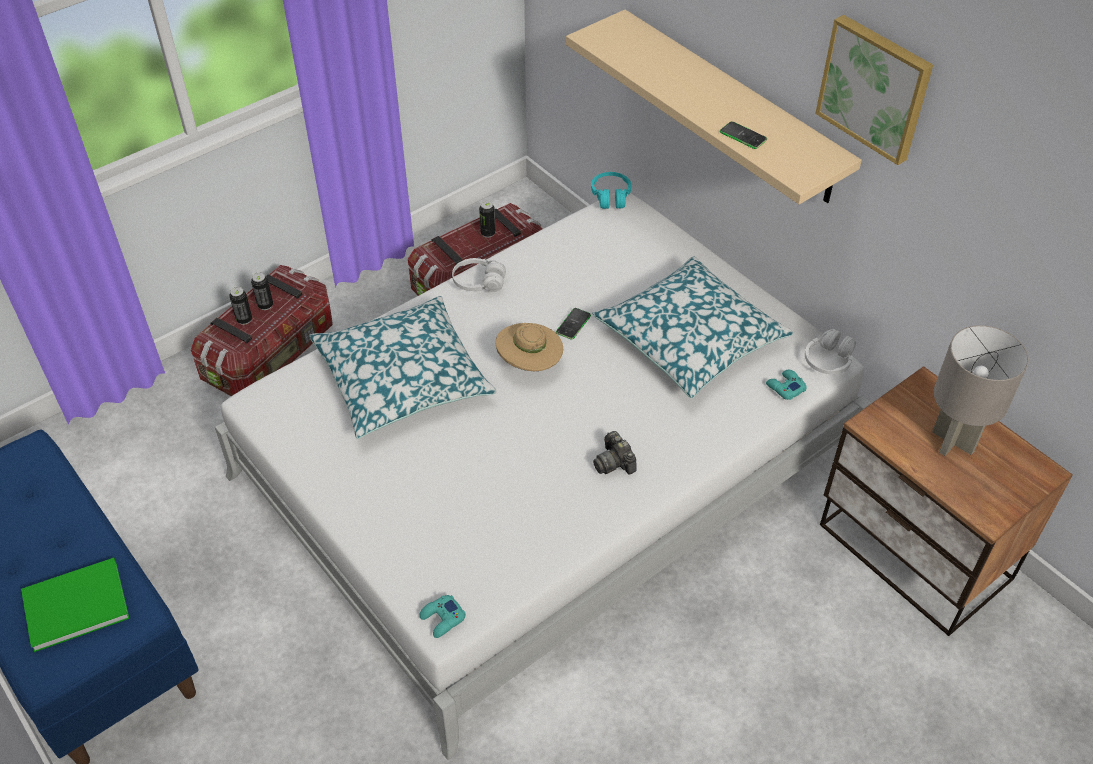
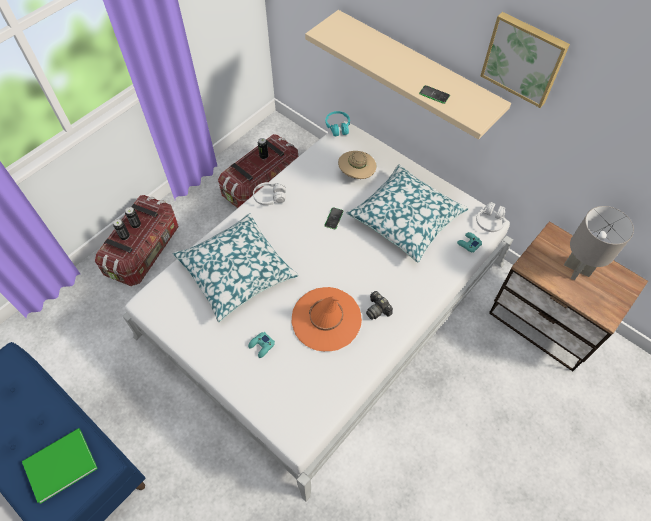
camera: 10 degrees left, 10 degrees up
(442, 619) = (296, 435): turquoise game controller -> turquoise game controller (261, 346)
(528, 464) = (326, 319): none -> orange hat
(530, 363) = (313, 250): beige hat -> beige hat (356, 174)

